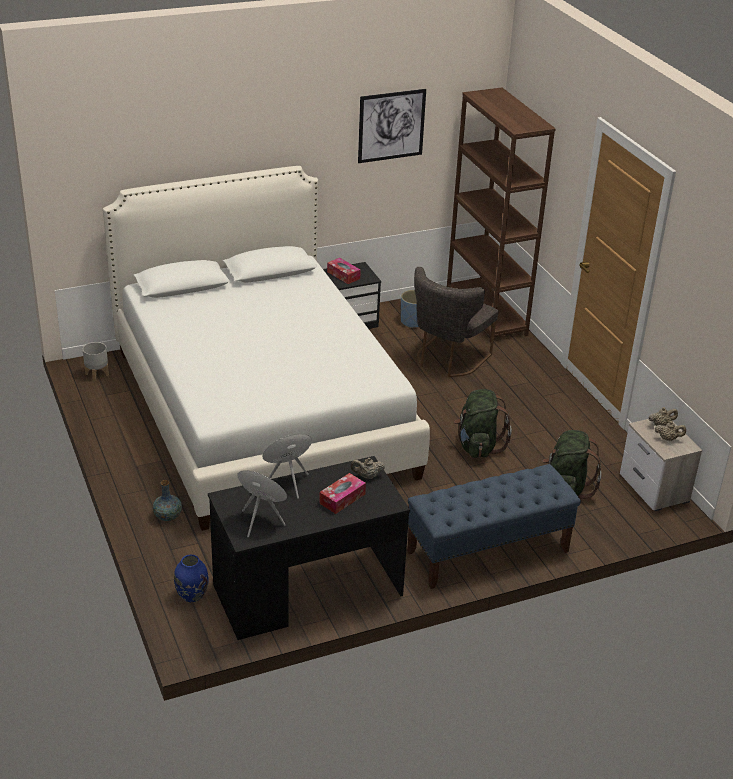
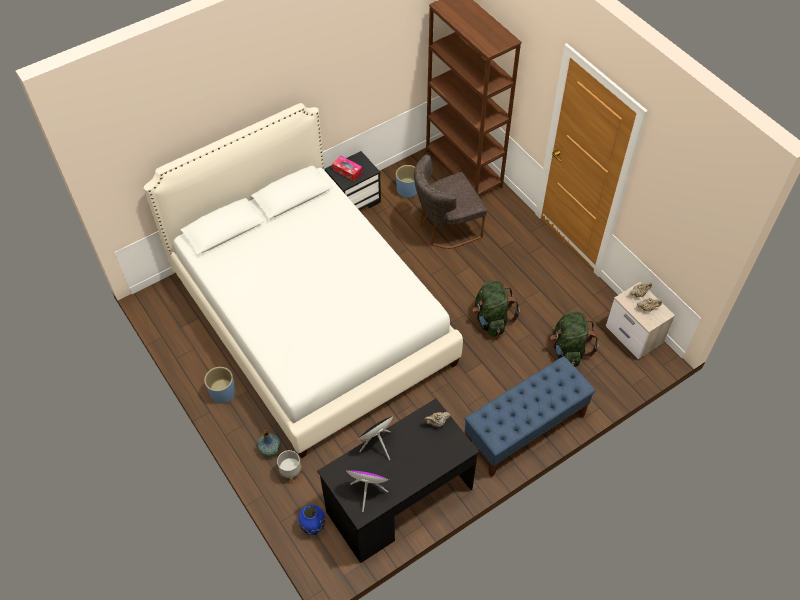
camera: 10 degrees left, 20 degrees up
(96, 375) = (165, 306): grey planter -> grey planter (291, 474)
(132, 458) = (223, 392): none -> blue planter
(342, 498) = (424, 452): tissue box -> none
(391, 125) = (372, 46): picture -> none
(448, 360) = (445, 228): grey chair -> grey chair turned 45 degrees clockwise

